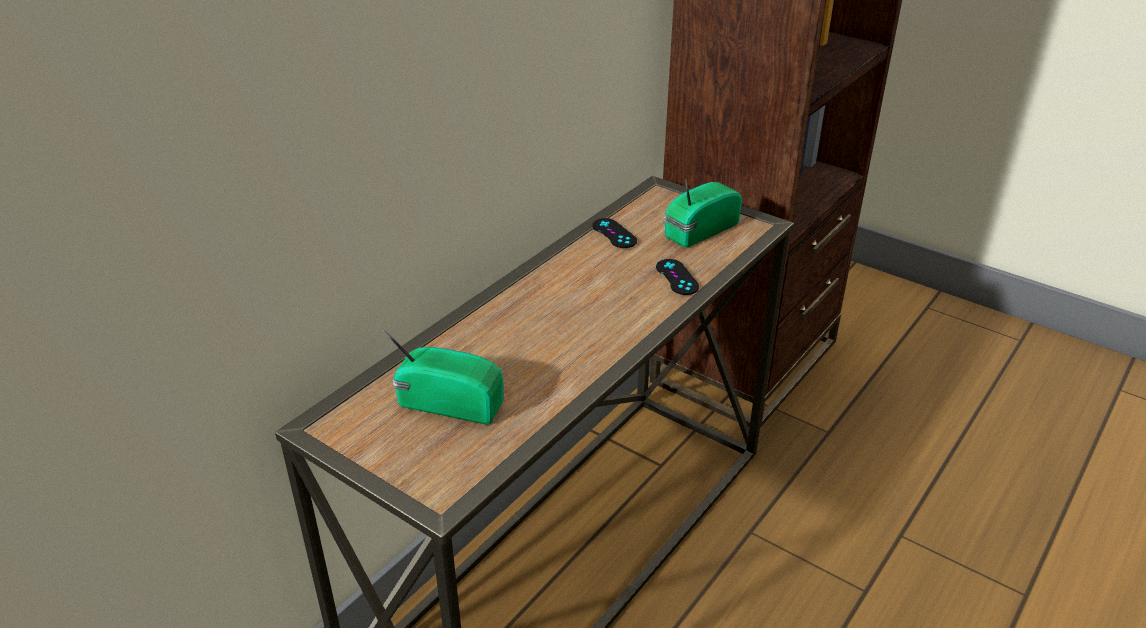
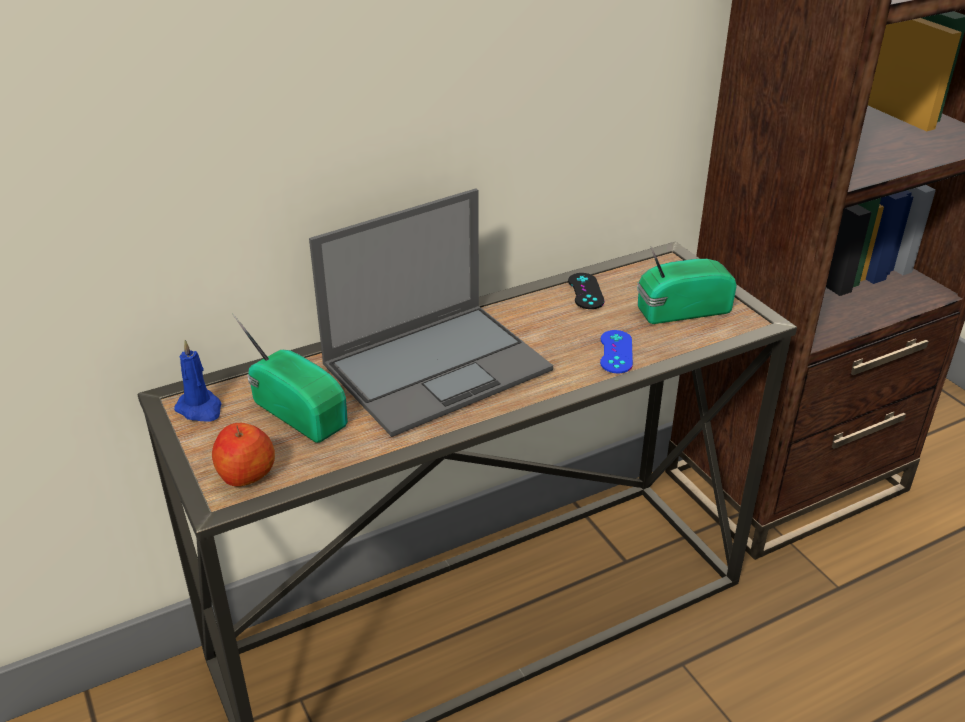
camera: 25 degrees right, 0 degrees up
(353, 427) = (200, 409): none -> blue candle
(445, 470) = (246, 473): none -> apple
(542, 328) = (439, 366): none -> laptop
(677, 277) = (616, 352): black game controller -> blue game controller

